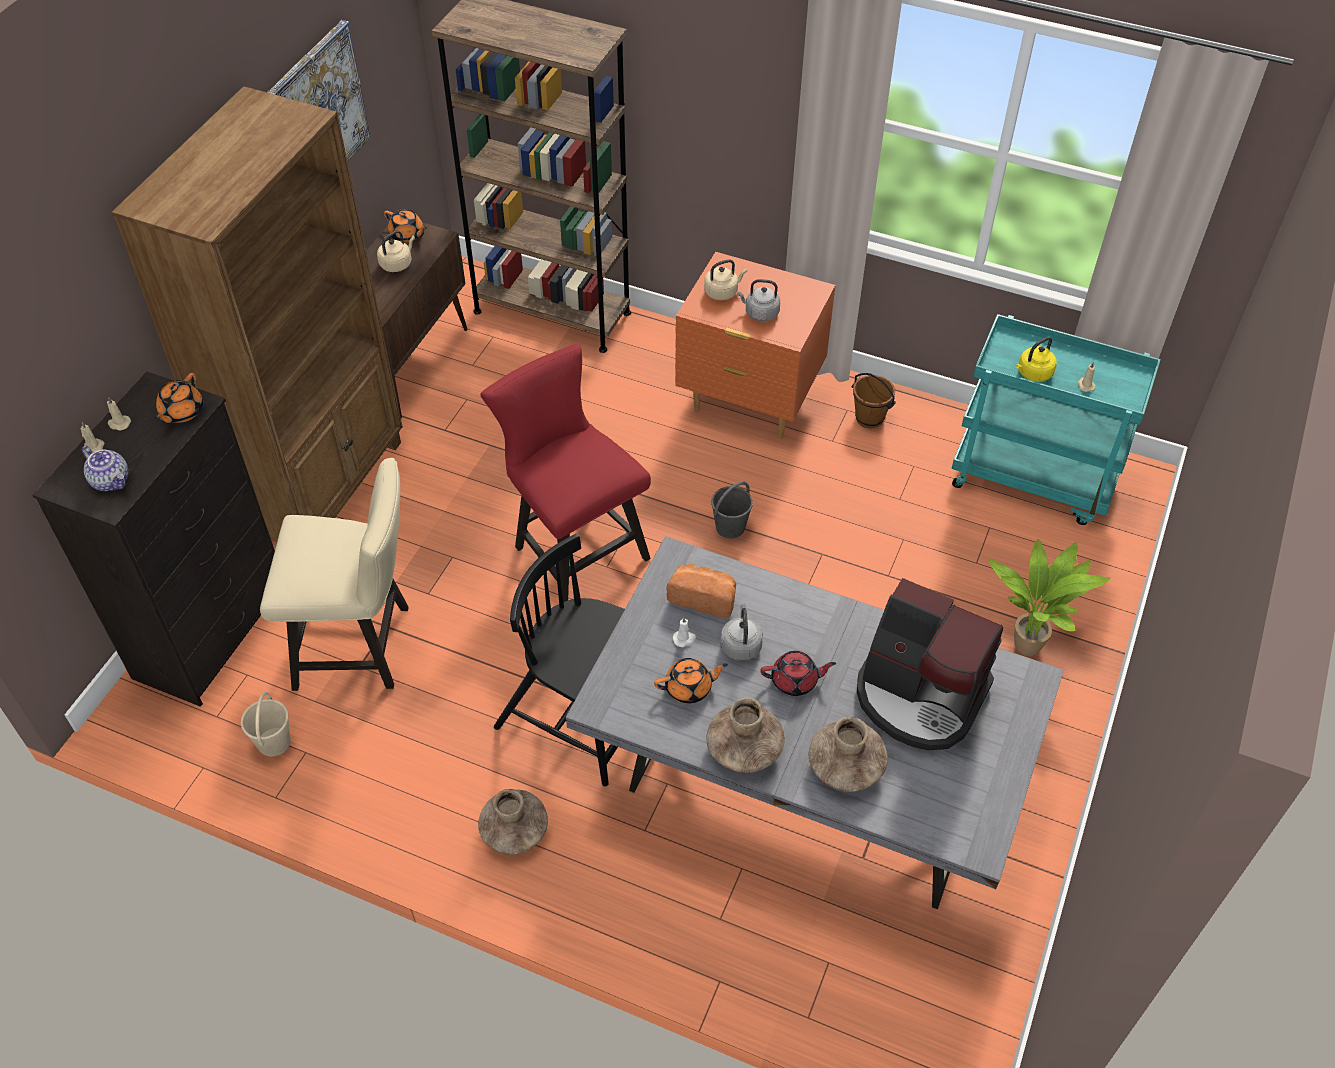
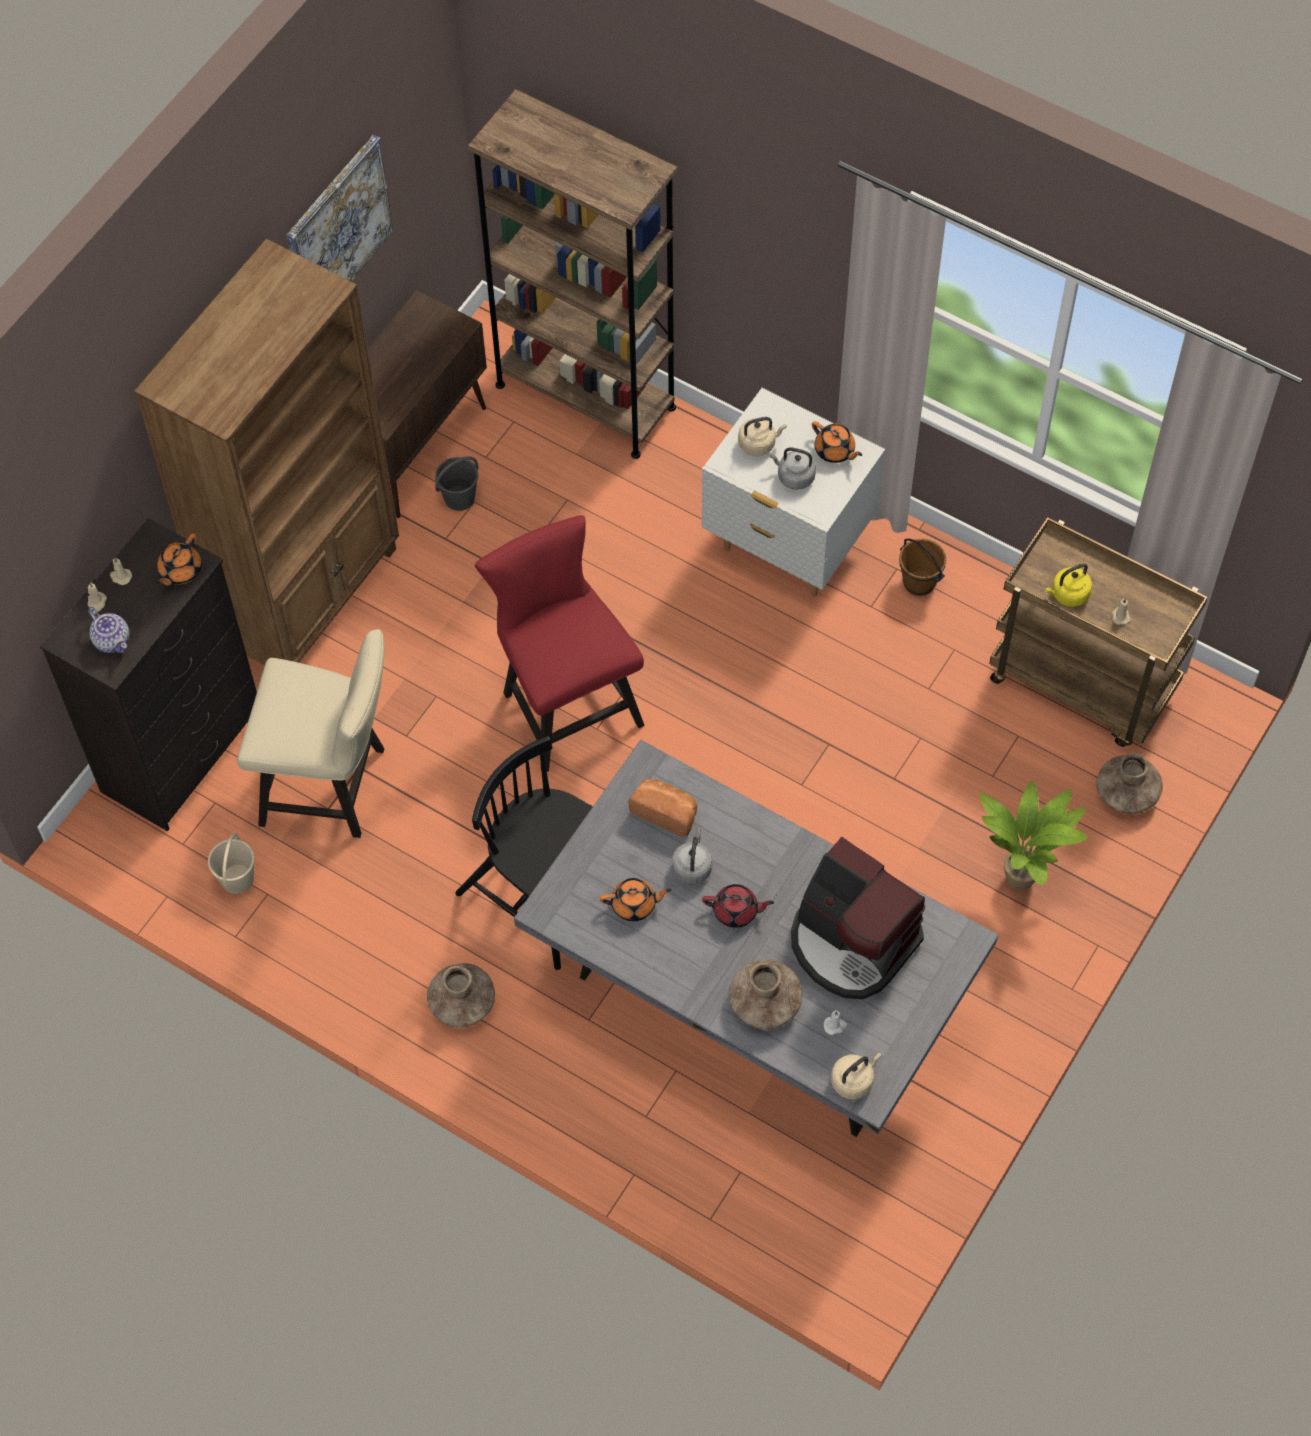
camera: 10 degrees right, 10 degrees up
(397, 264) = (410, 359): beige kettle -> beige kettle (854, 1080)
(407, 235) = (425, 320): orange teapot -> orange teapot (835, 451)
(684, 639) = (639, 853): white candle -> white candle (835, 1025)
(730, 527) = (736, 699): grey bucket -> grey bucket (459, 498)
(744, 748) = (674, 972): brown vase -> brown vase (1126, 792)
(749, 403) = (788, 546): orange nightstand -> white nightstand
(1034, 479) = (1084, 683): turquoise cart -> brown cart

